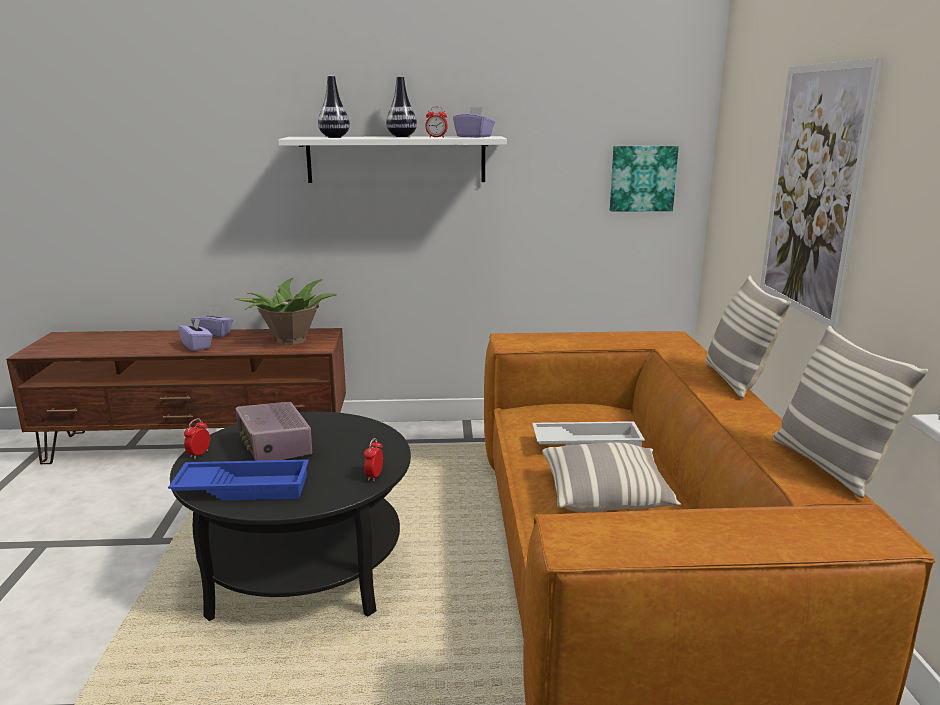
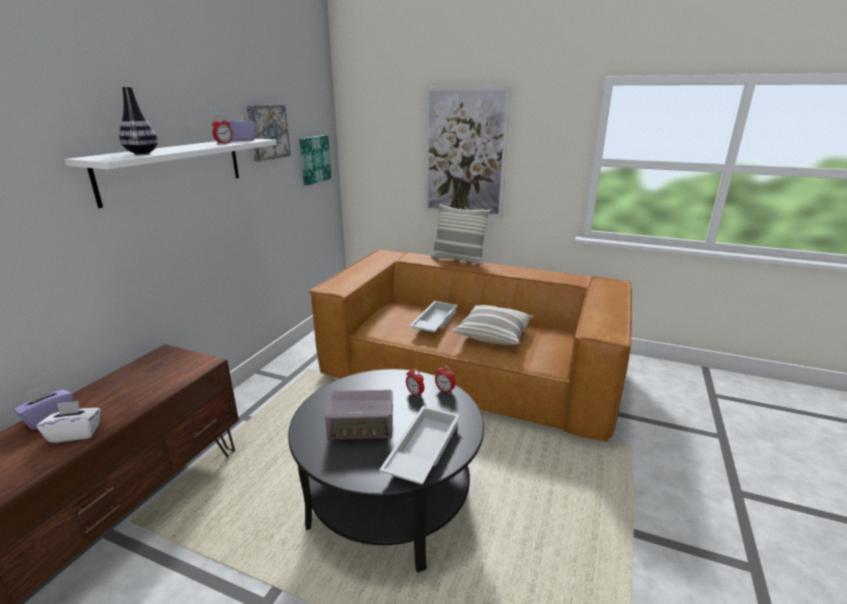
camera: 65 degrees left, 5 degrees up
(197, 346) = (76, 433): purple tissue box -> white tissue box
(199, 454) = (337, 471): alarm clock -> alarm clock (415, 394)
(244, 487) = (421, 450): blue tray -> white tray
(290, 341) = (159, 374): potted plant -> none
(401, 136) = (186, 146): vase -> none
(549, 132) = (267, 132): none -> picture
(828, 466) = (556, 272): pillow -> none

